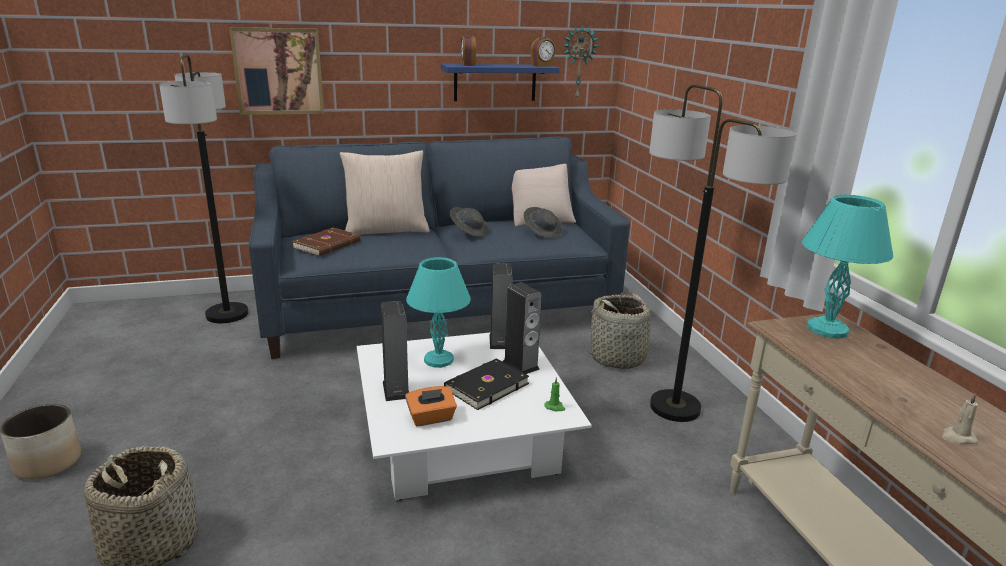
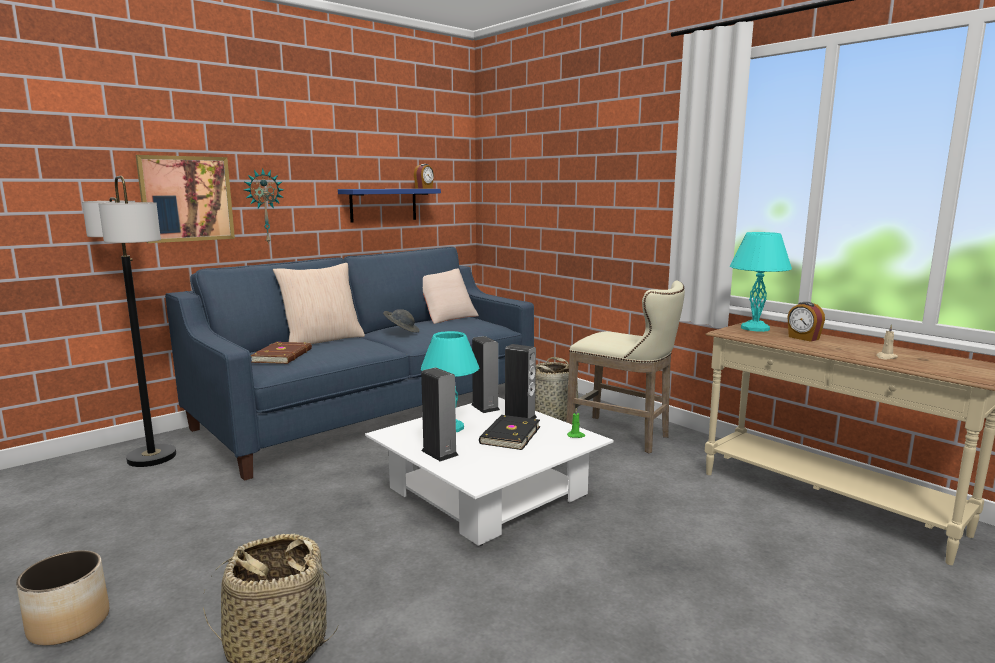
camera: 25 degrees left, 10 degrees down
(431, 418) = (492, 463): orange tissue box -> none
(468, 65) = (365, 188): alarm clock -> alarm clock (803, 338)
(543, 232) = (462, 324): grey hat -> none
(578, 62) = (446, 186): wall clock -> wall clock (264, 206)
(675, 407) = (623, 436): floor lamp -> beige stool

